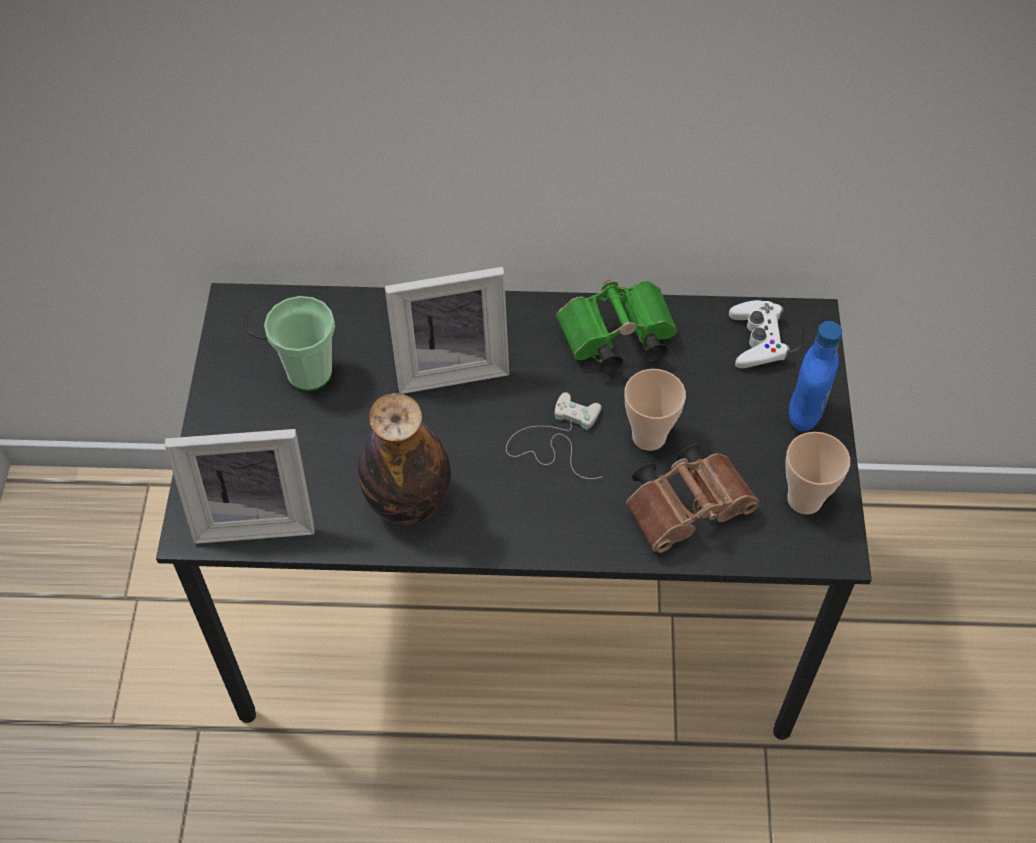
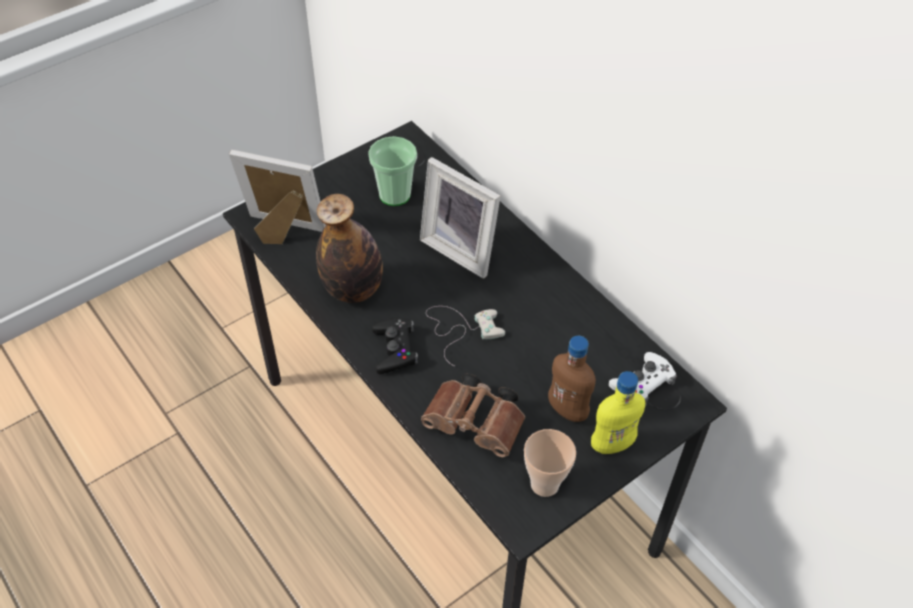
camera: 50 degrees right, 5 degrees down
(254, 516) = (282, 233): picture frame -> picture frame turned 150 degrees clockwise
(528, 516) = (395, 349): none -> black game controller
(614, 340) = (562, 312): green binoculars -> none
(649, 436) = (509, 372): cup -> none
(735, 421) = (567, 410): none -> brown bottle
(804, 414) = (612, 444): blue bottle -> yellow bottle

